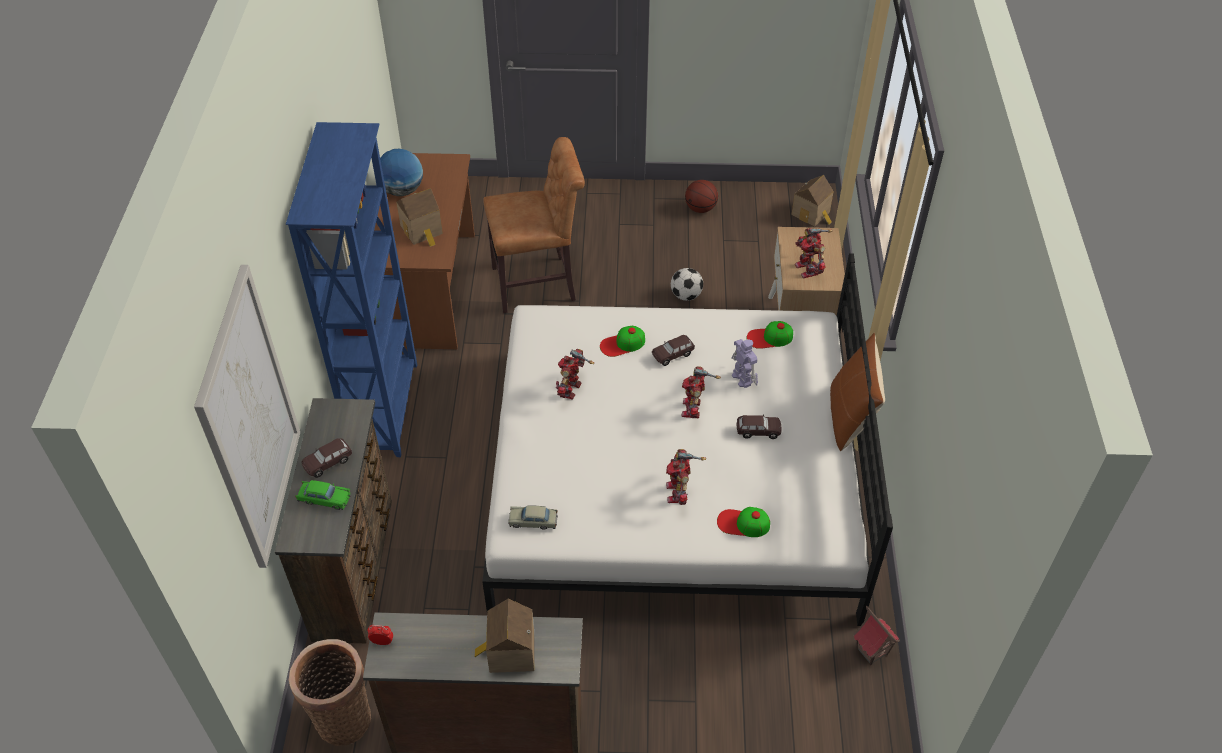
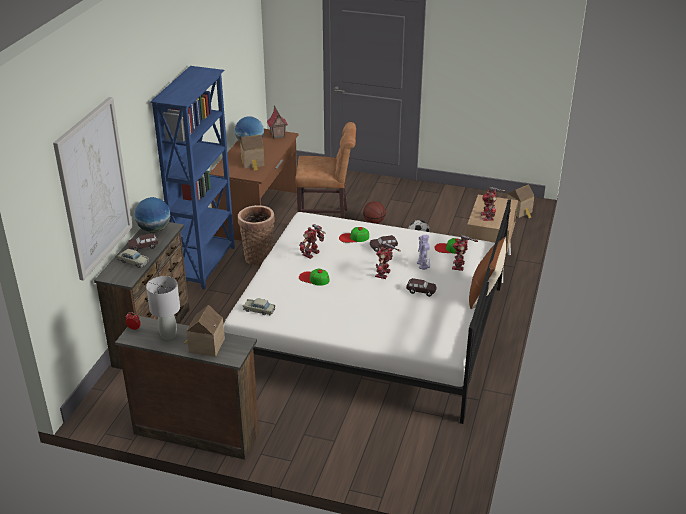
camera: 15 degrees right, 15 degrees down
(324, 498) = (133, 262): green toy car -> beige toy car
(331, 420) = (154, 229): none -> globe
(342, 716) = (112, 406): basket -> basket (258, 257)
(442, 643) = (168, 335): none -> grey table lamp
(678, 492) = (356, 312): toy robot -> toy robot (459, 266)
(700, 208) = (446, 199): basketball -> basketball (374, 222)
(743, 523) = (390, 333): cap -> cap (314, 278)
(871, 651) = (463, 438): toy house -> toy house (277, 135)

